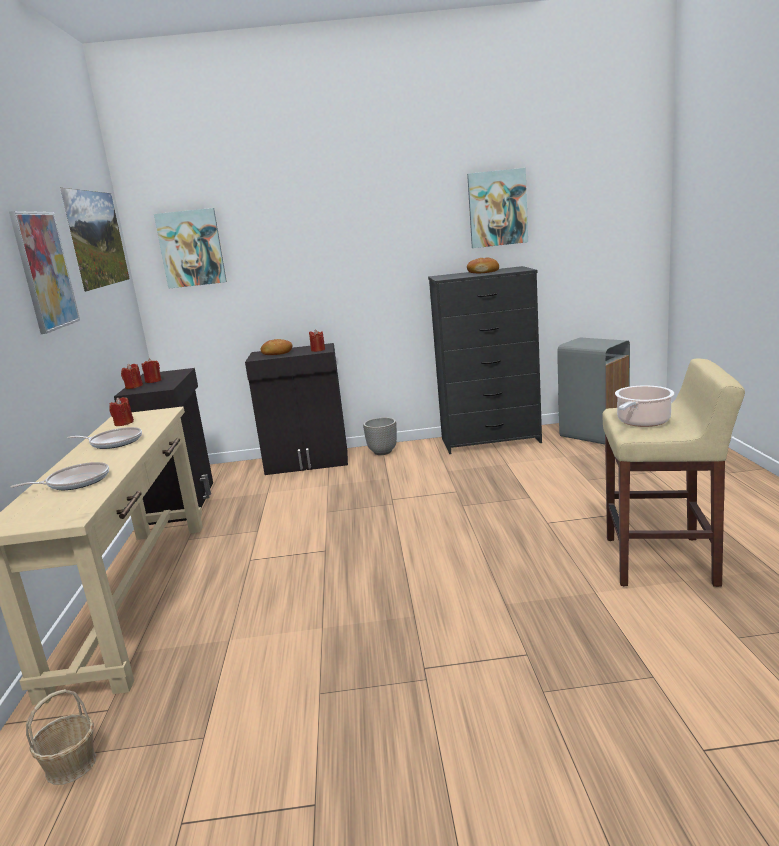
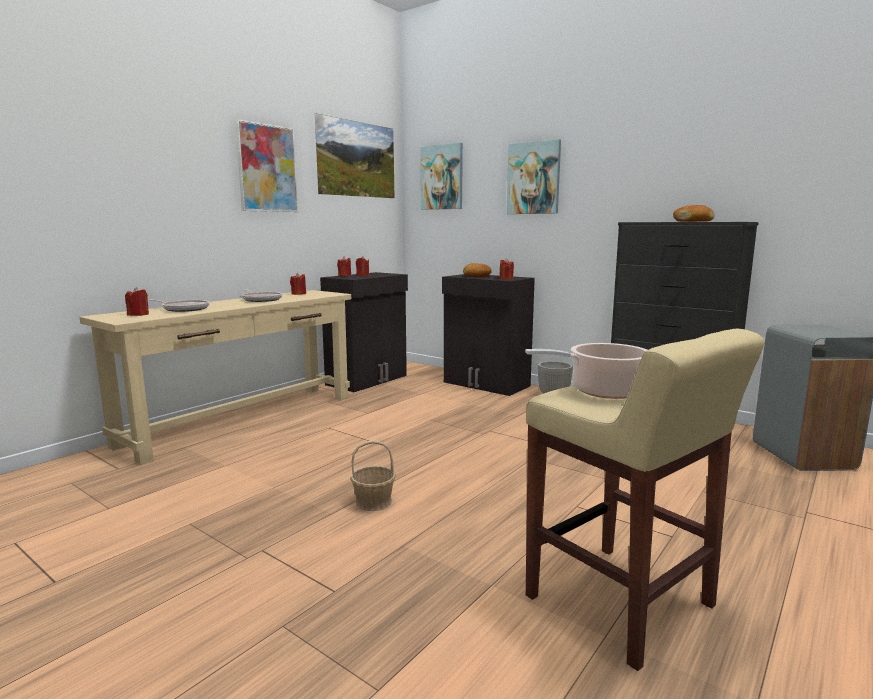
camera: 40 degrees right, 5 degrees down
(51, 507) = (138, 315): none -> red candle
(71, 765) = (57, 484): basket -> basket (374, 502)
(497, 208) = (738, 149): picture -> picture (534, 178)

